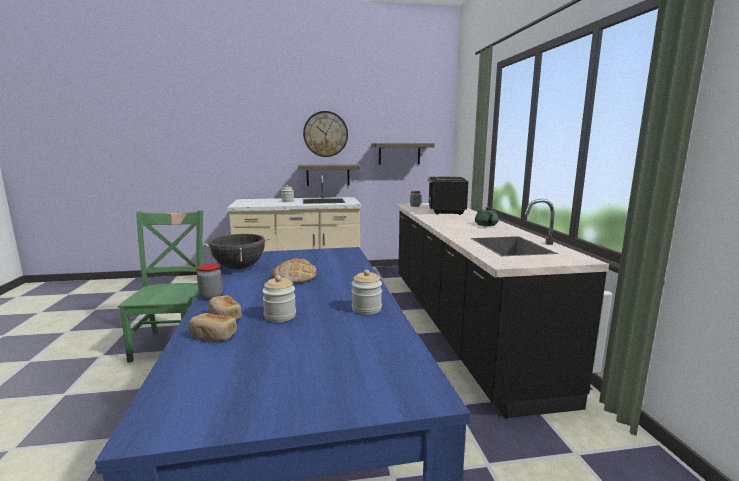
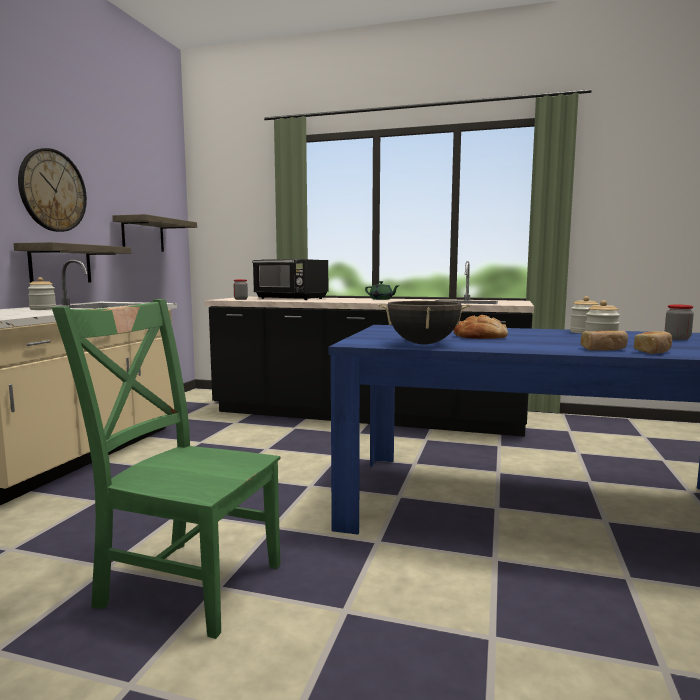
camera: 65 degrees left, 5 degrees down
(211, 296) = (536, 350): jar -> jar (677, 339)

